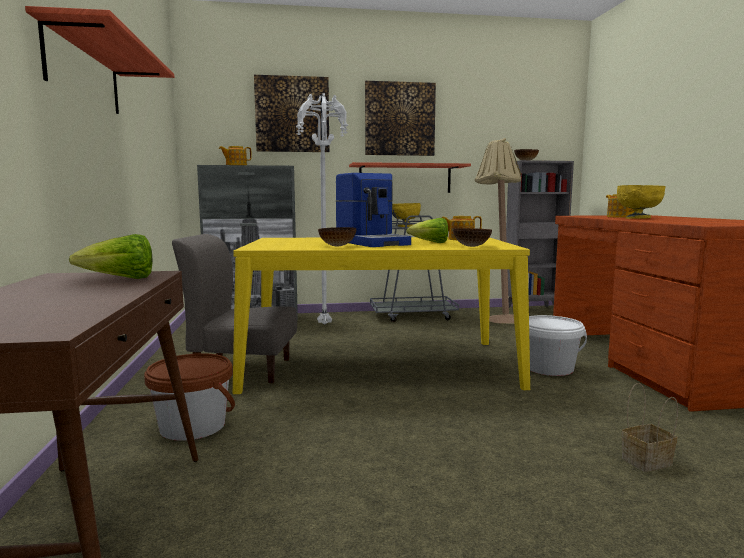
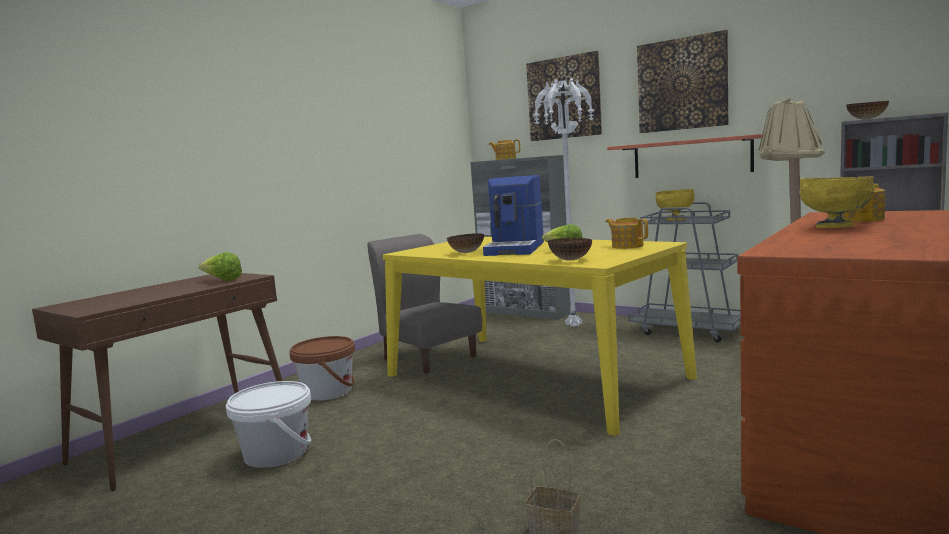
camera: 45 degrees right, 0 degrees up
(84, 73) = (297, 123): shelf -> none
(549, 368) = (698, 420): white bucket -> white bucket (276, 453)

